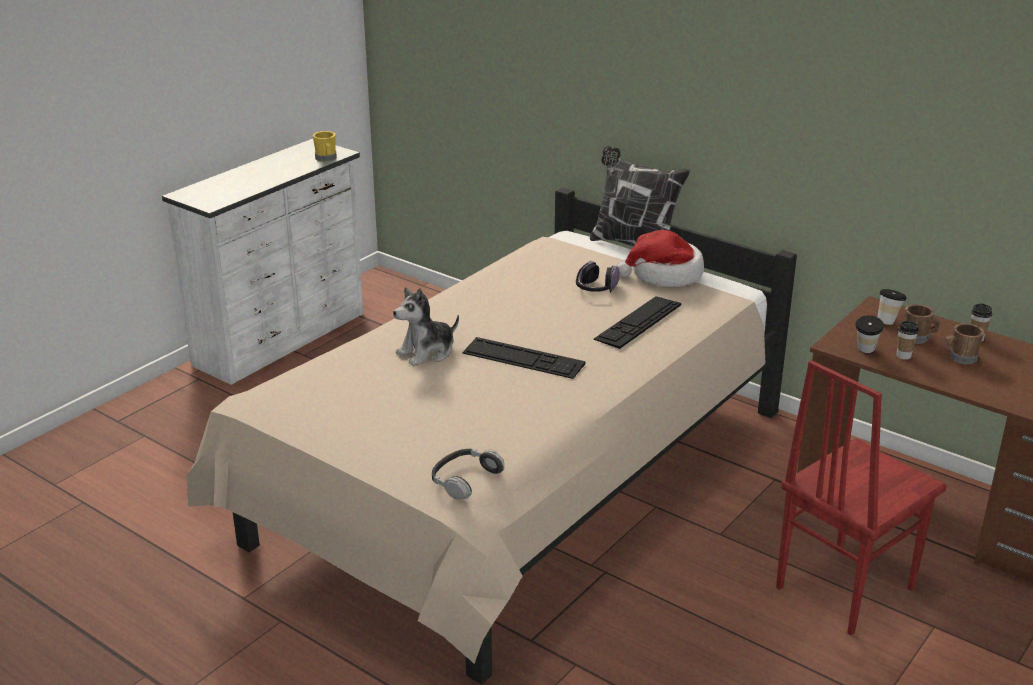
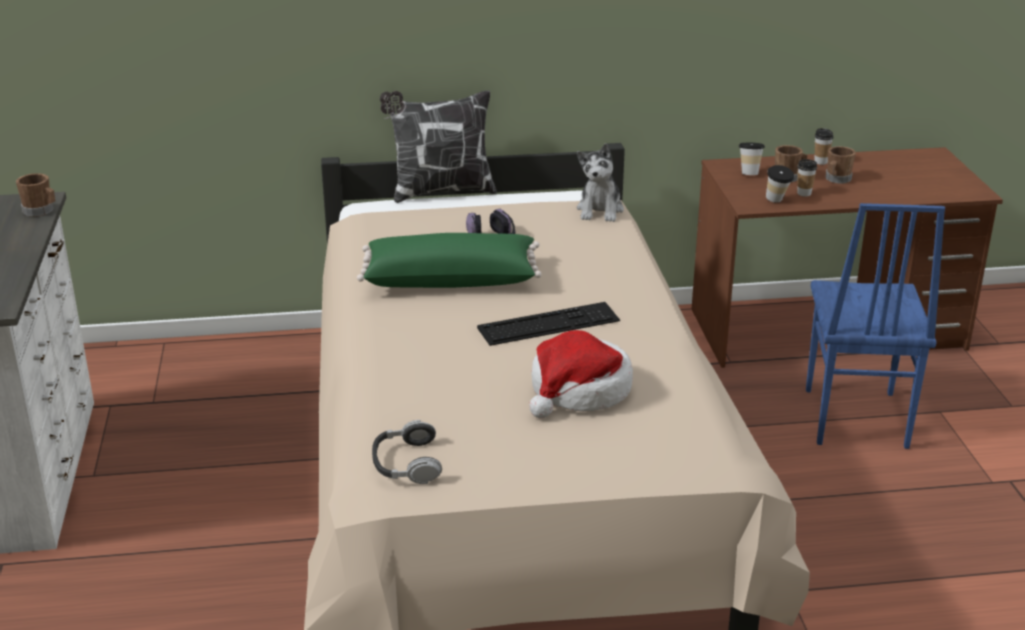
camera: 45 degrees left, 0 degrees up
(326, 159) = (41, 211): yellow mug -> brown mug
(427, 352) = (456, 360): plush toy -> plush toy (600, 210)
(465, 479) = (699, 446): headphones -> headphones (406, 463)
(520, 302) = (450, 279): none -> green pillow
(638, 322) = (578, 252): keyboard -> none
(664, 275) = (523, 205): hat -> hat (579, 391)
(842, 587) = (853, 418): red chair -> blue chair

